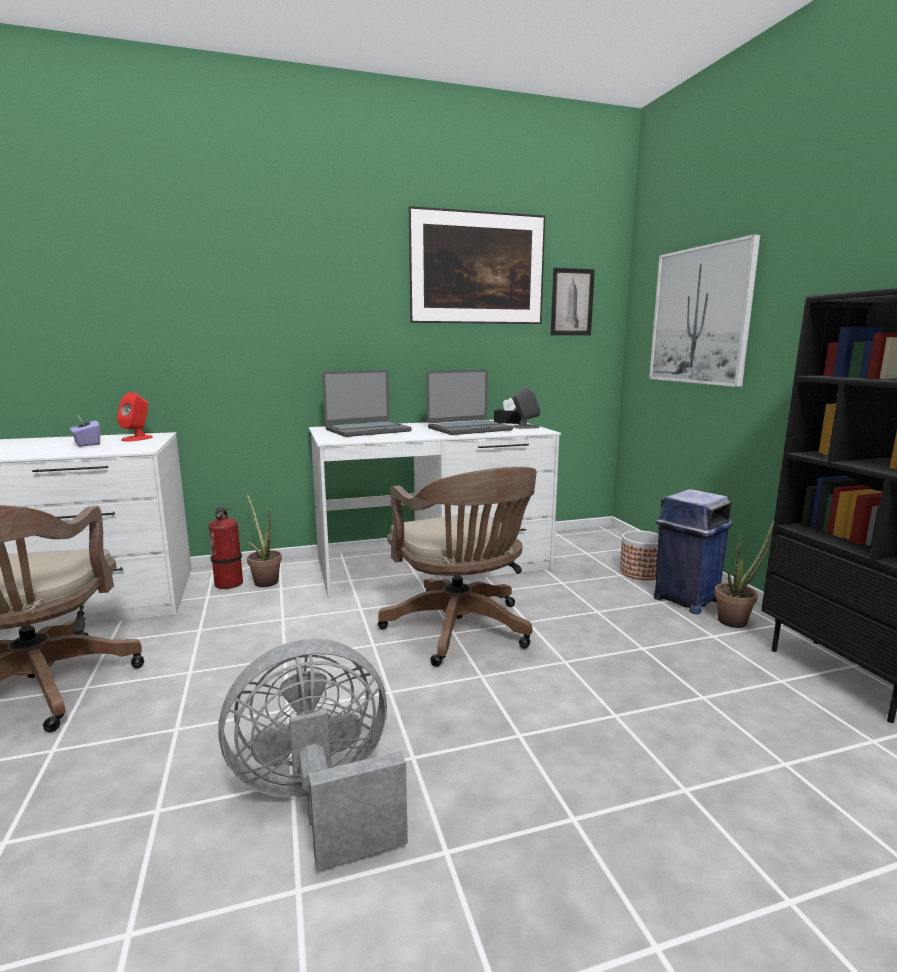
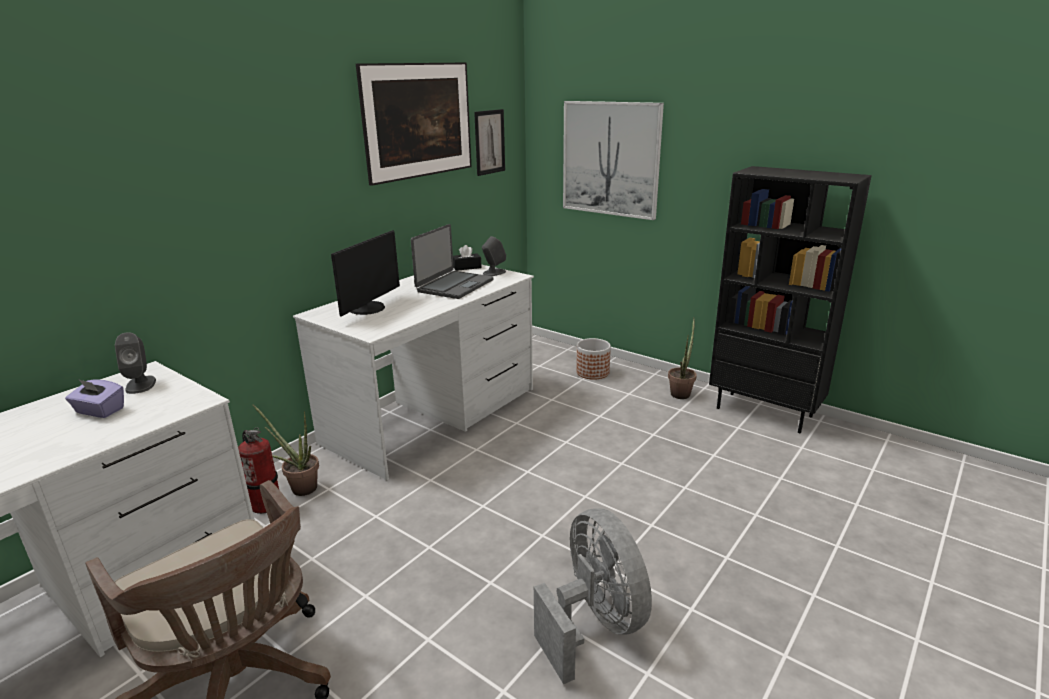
camera: 35 degrees left, 10 degrees up
(137, 438) = (140, 384): red speaker -> grey speaker
(319, 801) = (594, 624): grey fan -> grey fan turned 120 degrees clockwise
(367, 430) = (369, 308): laptop -> monitor
(461, 631) = (531, 468): brown office chair -> none
(685, 600) = (641, 387): blue trash can -> none

